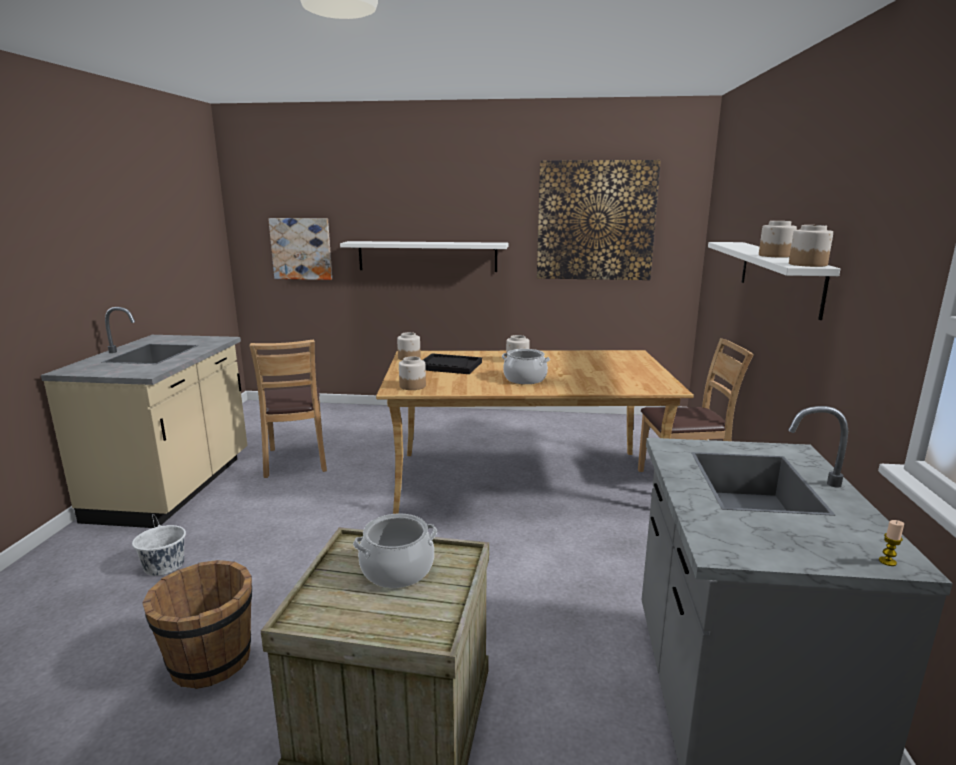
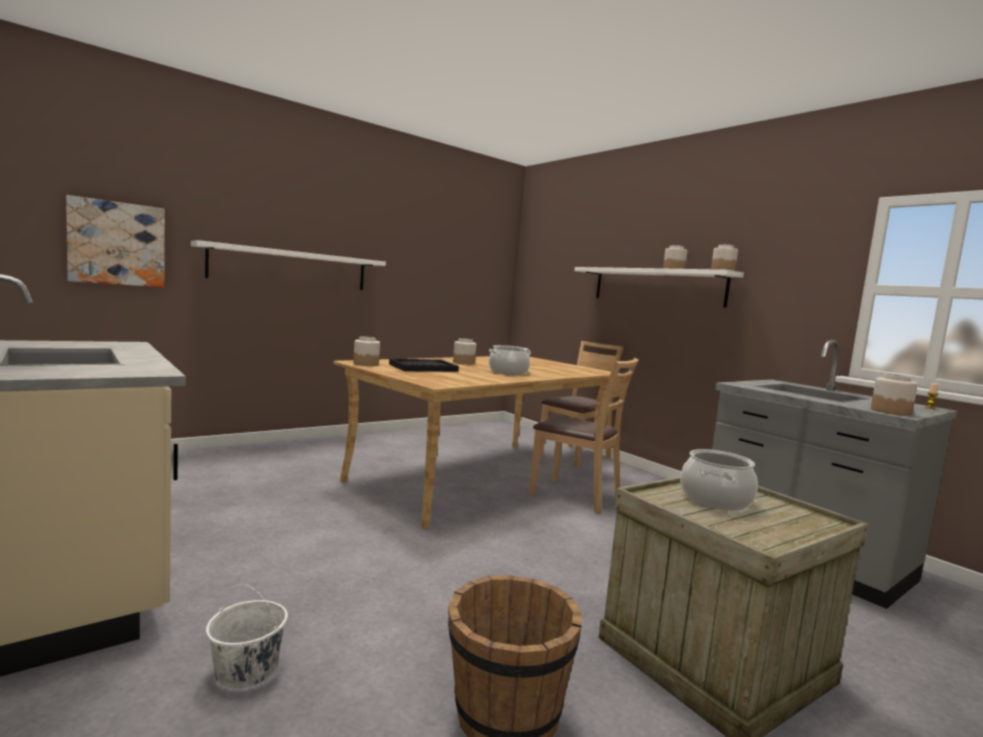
camera: 45 degrees left, 10 degrees down
(296, 460) = (214, 514): brown chair -> brown chair (576, 495)
(413, 386) = (442, 380): jar -> jar (890, 412)
(595, 221) = (445, 250): picture -> none

